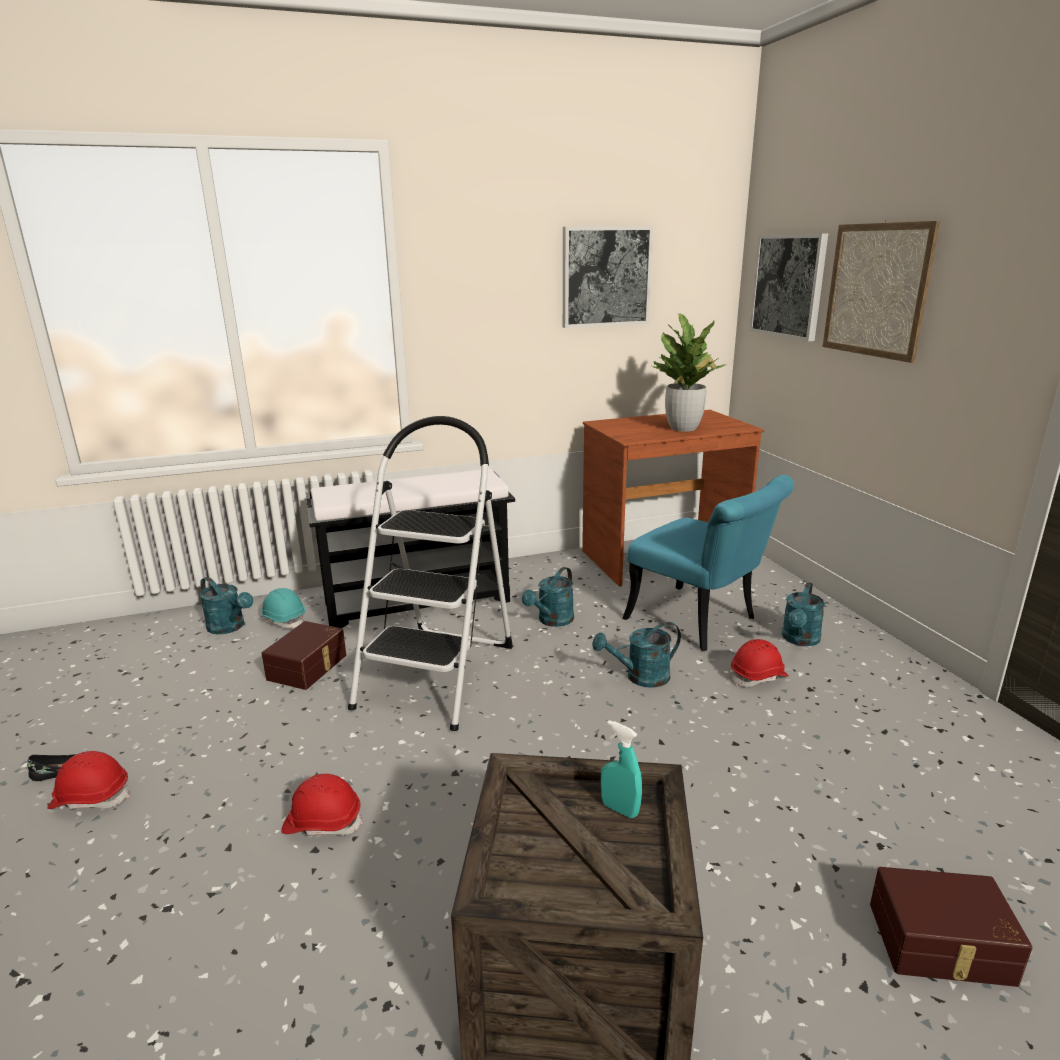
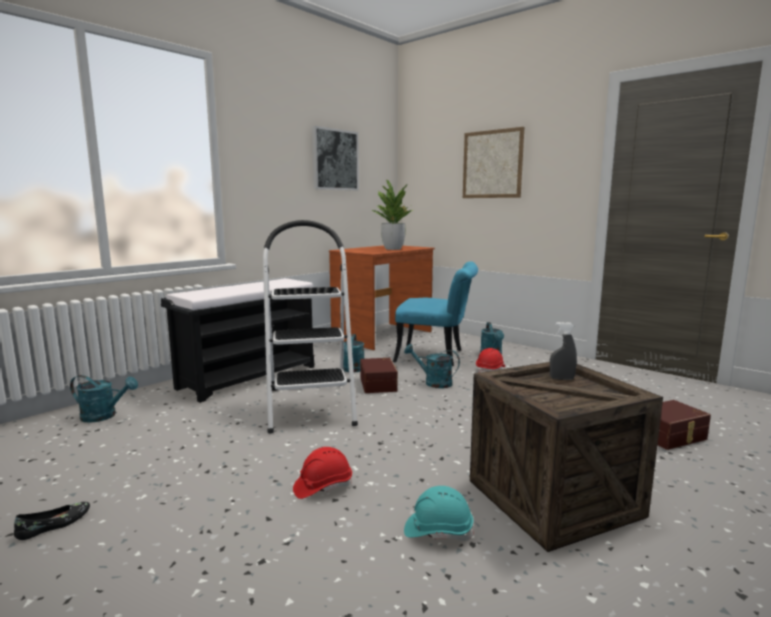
camera: 30 degrees left, 10 degrees down
(91, 797) = (101, 532): red hard hat -> none
(283, 620) = (149, 404): turquoise hard hat -> turquoise hard hat (438, 531)
(309, 667) = (207, 422): brown storage box -> brown storage box (379, 384)
(619, 809) = (561, 378): turquoise spray bottle -> grey spray bottle
(640, 677) = (433, 382): turquoise watering can -> turquoise watering can turned 75 degrees clockwise
(788, 286) = (434, 169): picture -> none

